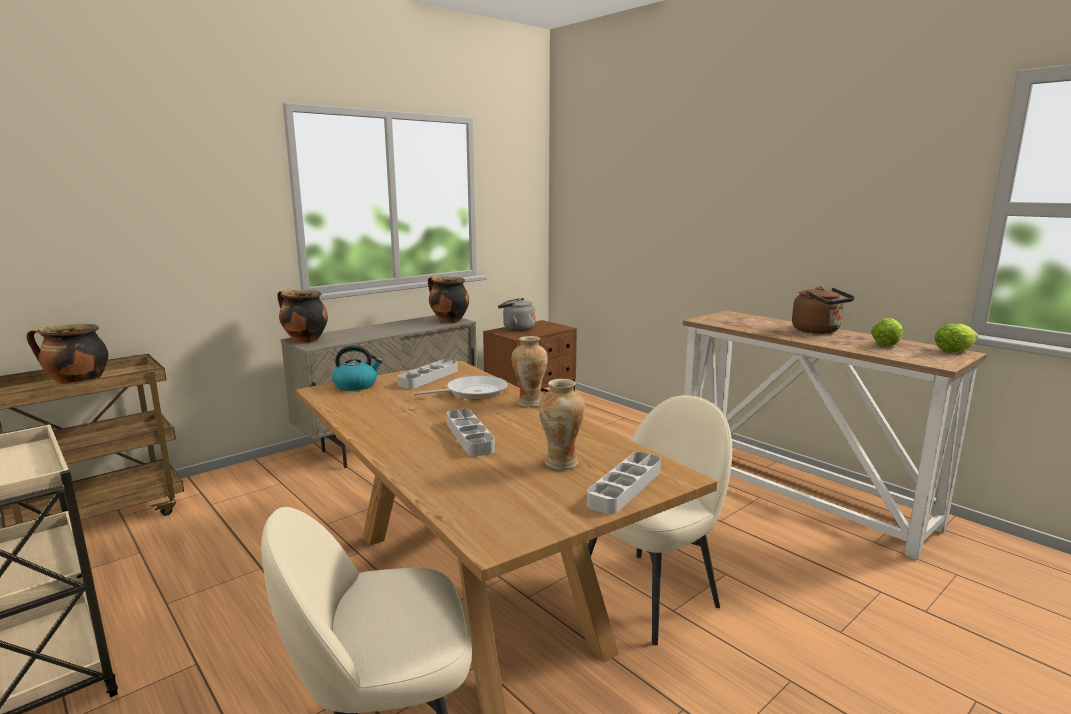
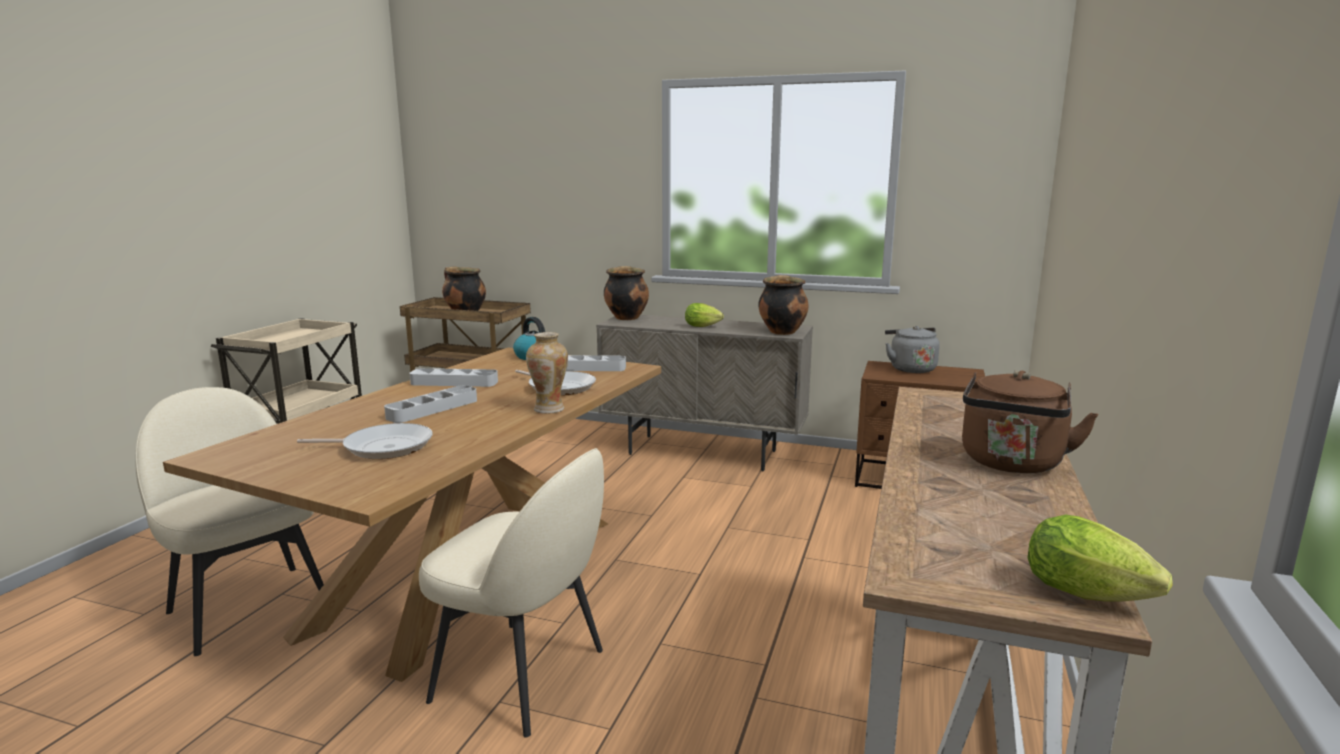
camera: 60 degrees right, 0 degrees up
(560, 463) = (383, 447): vase -> frying pan
(625, 487) = (332, 478): grey tray -> grey tray (454, 382)
(887, 344) = (1012, 523): lettuce -> lettuce (704, 327)

